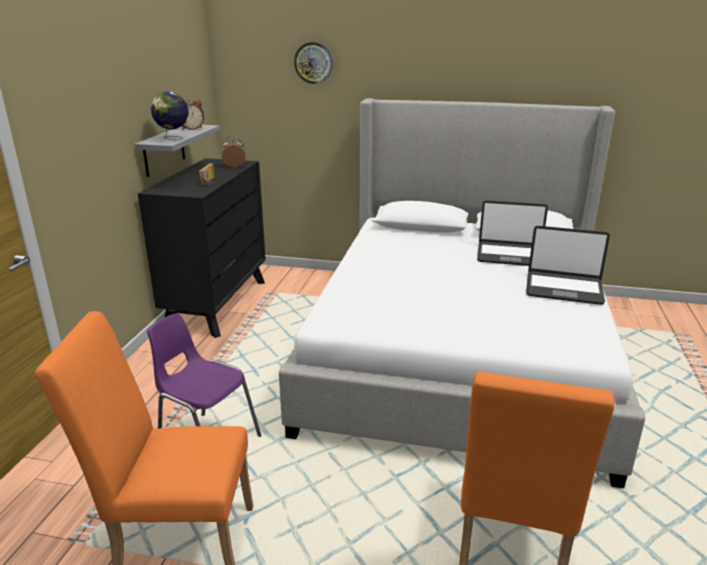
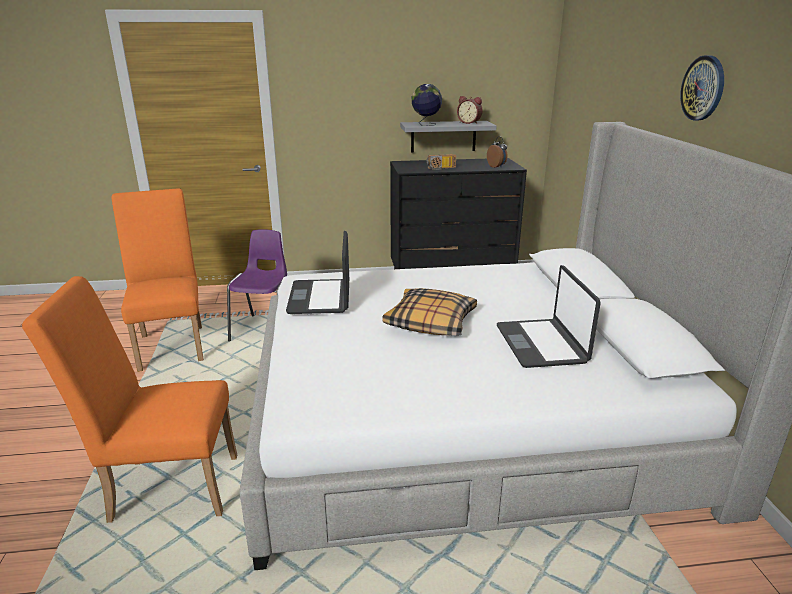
camera: 70 degrees right, 0 degrees up
(313, 63) = (603, 74): wall clock -> wall clock (703, 88)
(462, 281) = (430, 322): none -> pillow
(563, 289) = (462, 385): laptop -> laptop (321, 298)

